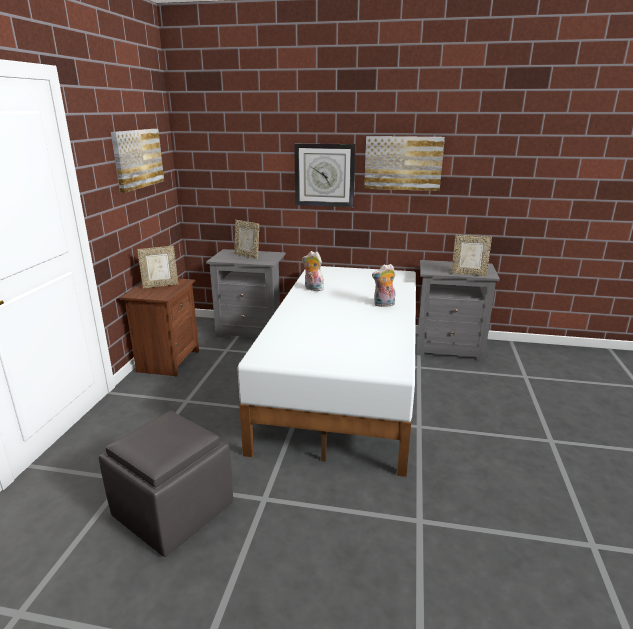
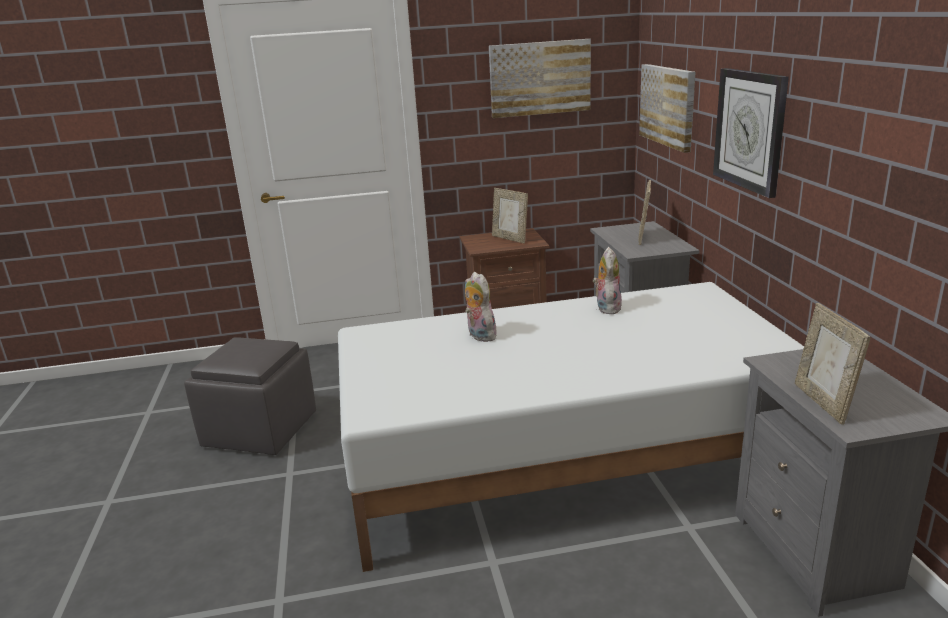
camera: 70 degrees right, 0 degrees up
(384, 305) = (600, 367): plush toy -> plush toy (479, 336)
(403, 163) = (846, 126): picture -> picture (668, 105)

